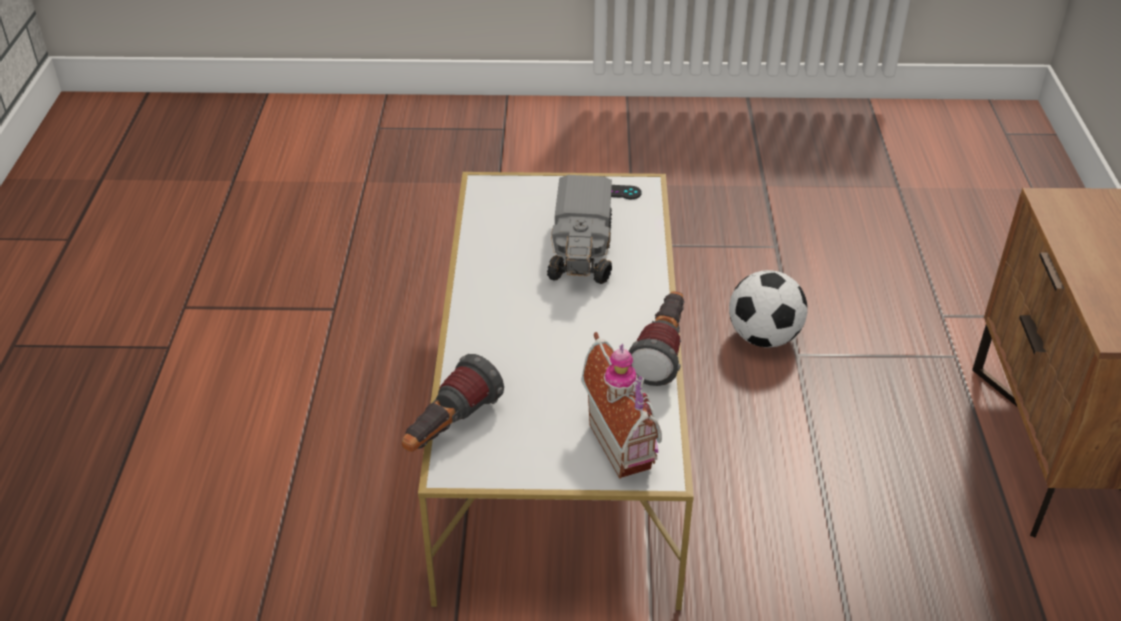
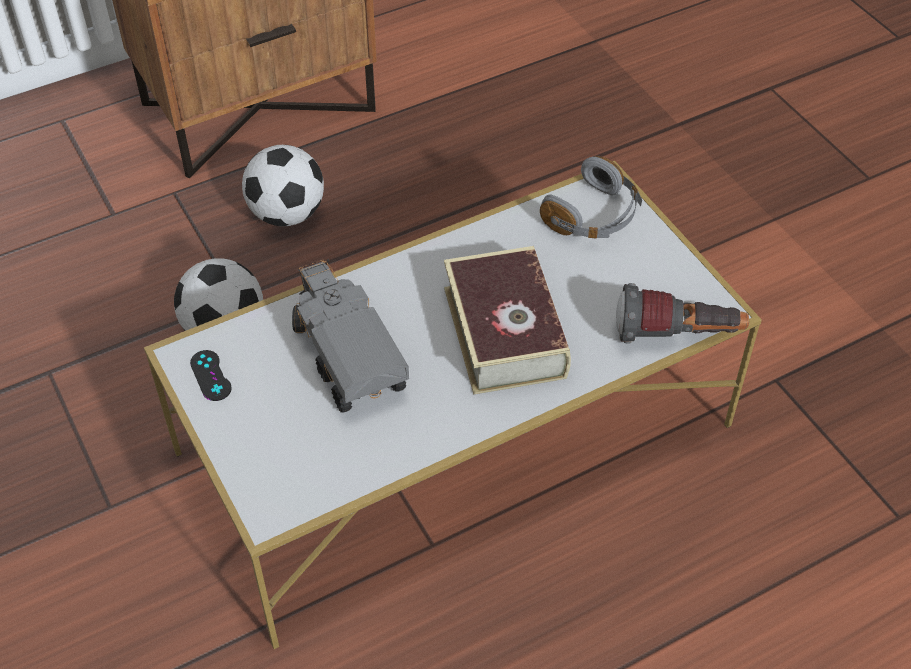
camera: 120 degrees left, 10 degrees up
(539, 334) = (504, 332): none -> book
(581, 251) = (347, 357): toy truck -> toy truck turned 90 degrees counterclockwise
(626, 443) = (593, 216): toy house -> grey headphones
(662, 351) = (462, 236): flashlight -> none
(889, 415) = (287, 214): none -> football

